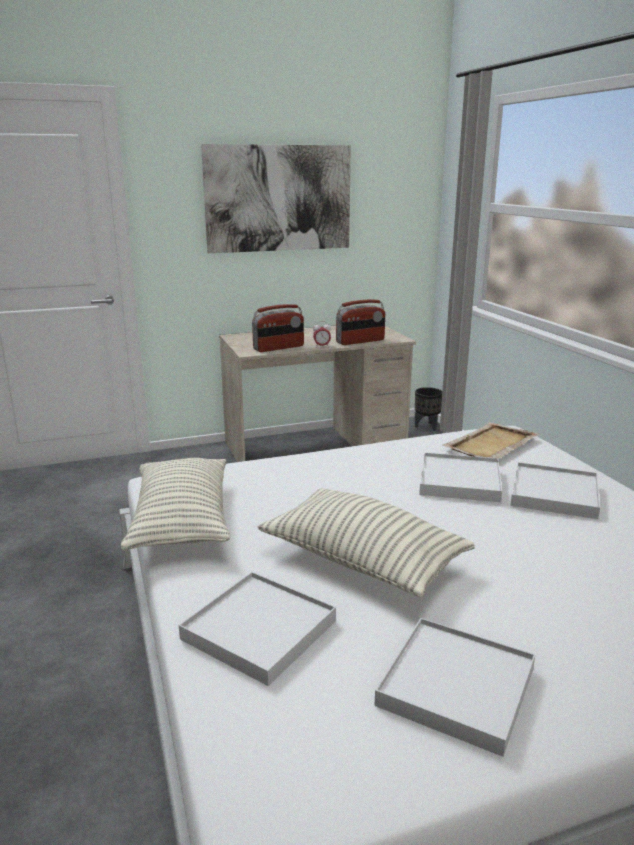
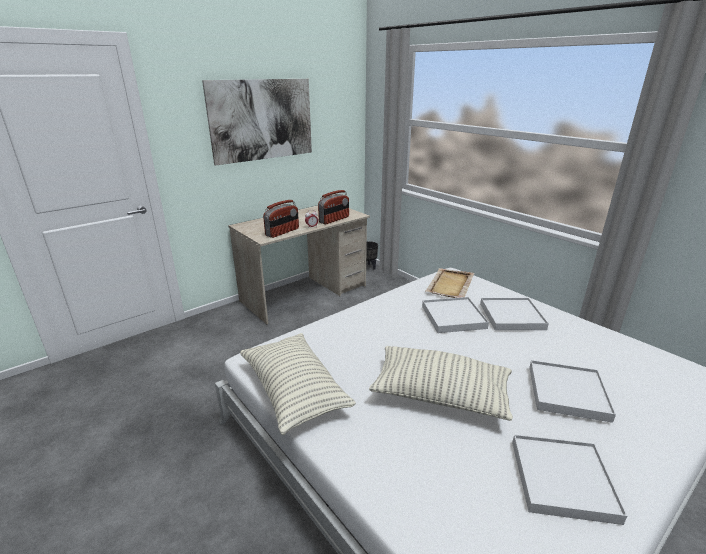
camera: 20 degrees left, 5 degrees up
(259, 630) = (415, 473): white tray -> white tray (567, 392)

